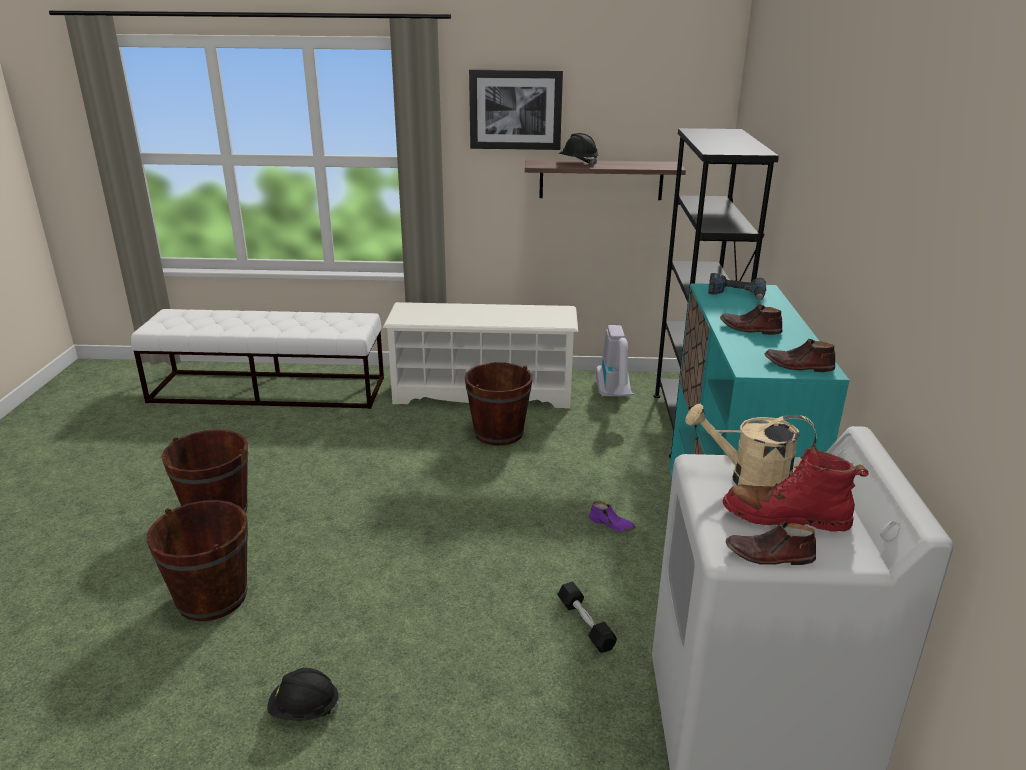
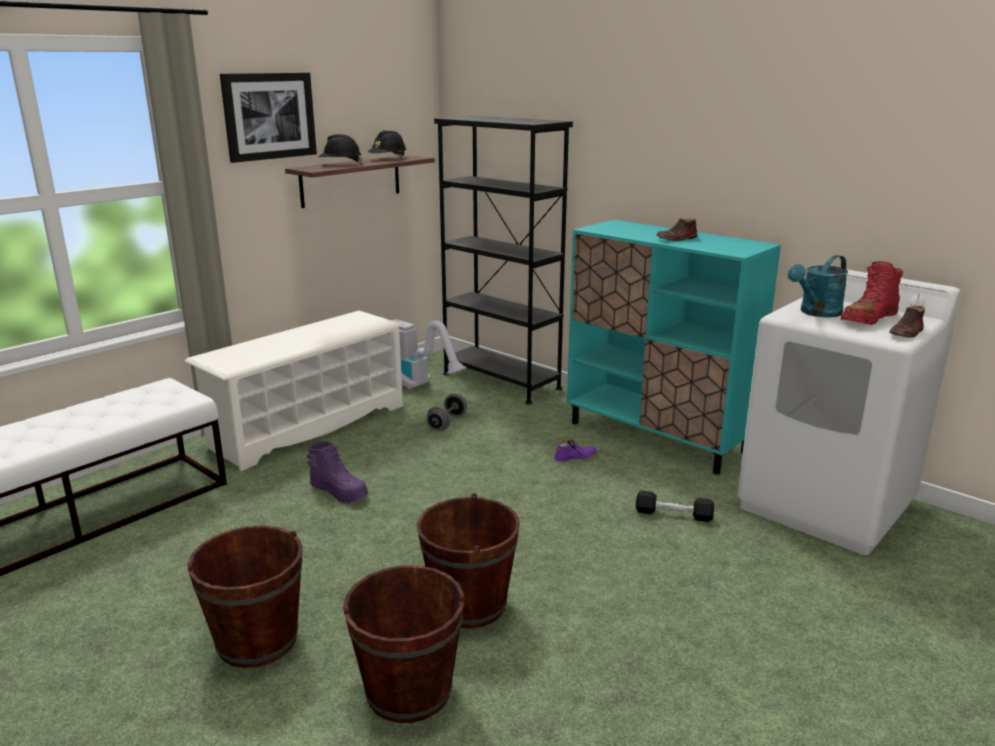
camera: 50 degrees left, 5 degrees down
(304, 709) = (640, 684): black hard hat -> black hard hat (388, 159)
(412, 451) = (339, 492): none -> purple boot
(498, 433) = (384, 446): brown bucket -> brown bucket (469, 604)
(574, 439) = (447, 423): none -> grey dumbbell
(736, 294) = (613, 227): power drill -> none
(748, 479) = (816, 313): beige watering can -> turquoise watering can
(798, 366) = (748, 246): brown shoe -> none

